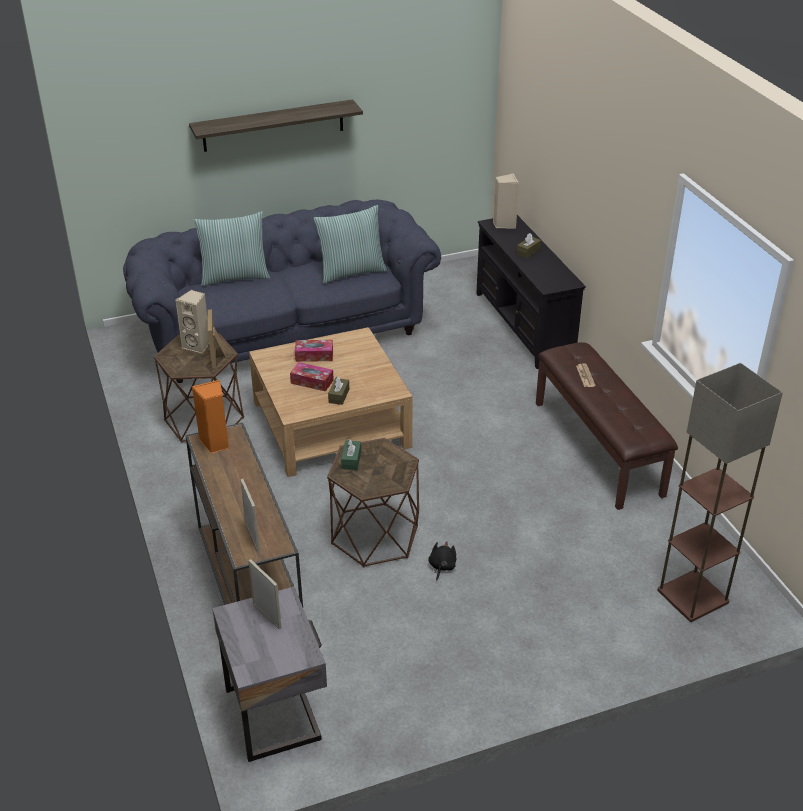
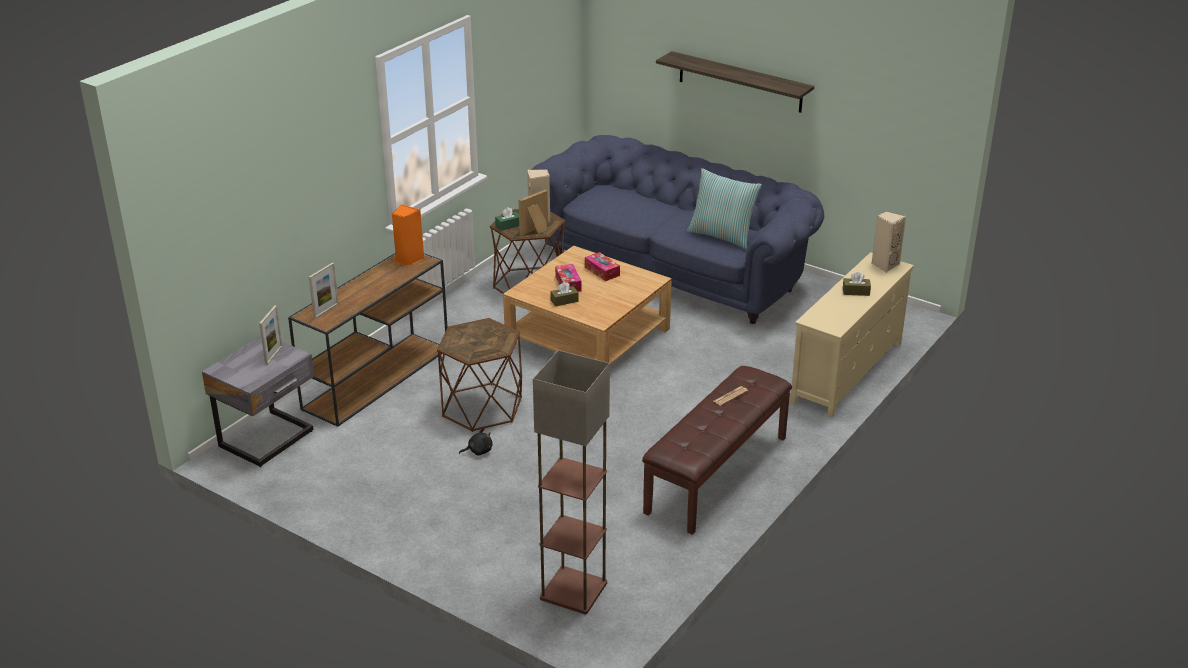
camera: 55 degrees right, 5 degrees down
(234, 276) = (645, 195): pillow -> none
(351, 460) = (477, 328): green tissue box -> green tissue box (508, 225)
(524, 326) = (847, 373): black tv stand -> beige tv stand

